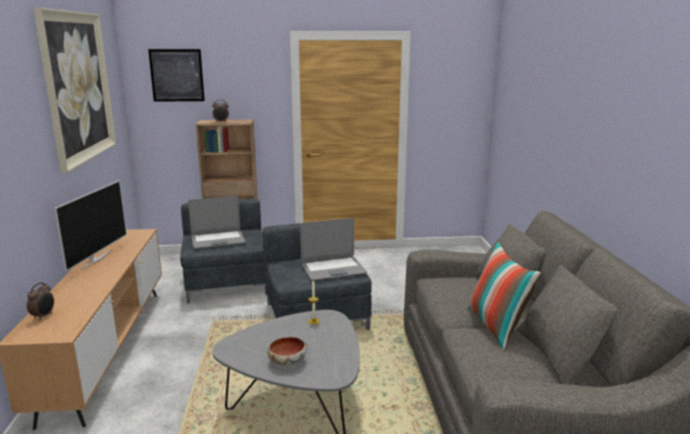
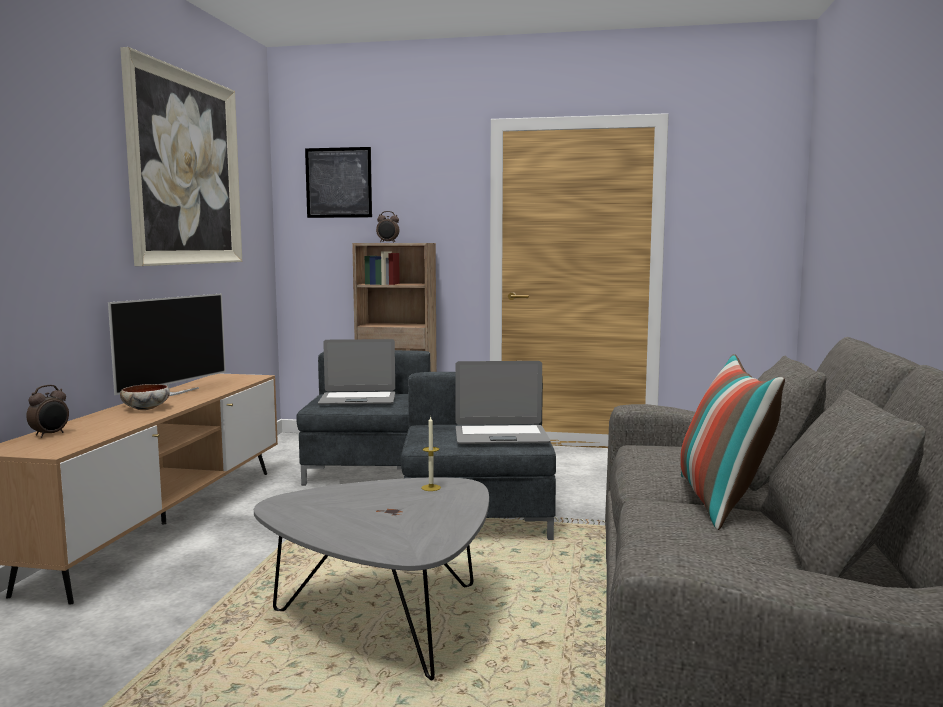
camera: 15 degrees right, 10 degrees down
(287, 361) = (355, 526): bowl -> bowl (147, 408)

